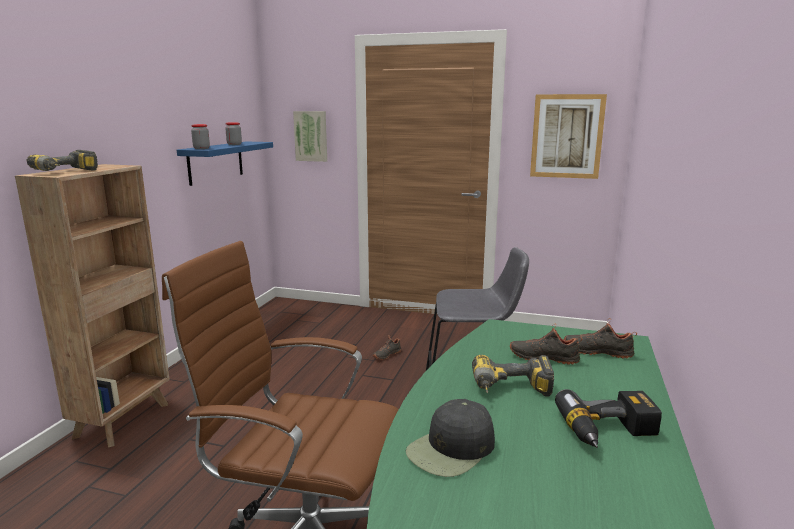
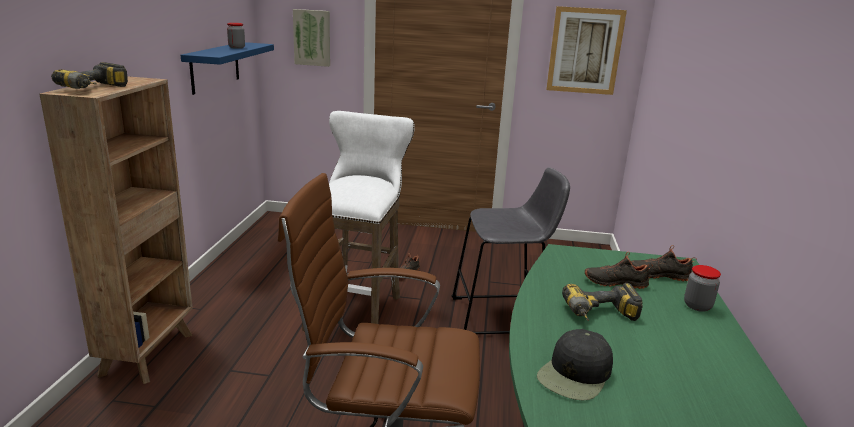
camera: 10 degrees left, 5 degrees up
(201, 148) = (208, 54): jar -> jar (697, 306)
(327, 388) = (357, 310): none -> white stool
(609, 432) = (699, 352): power drill -> none

